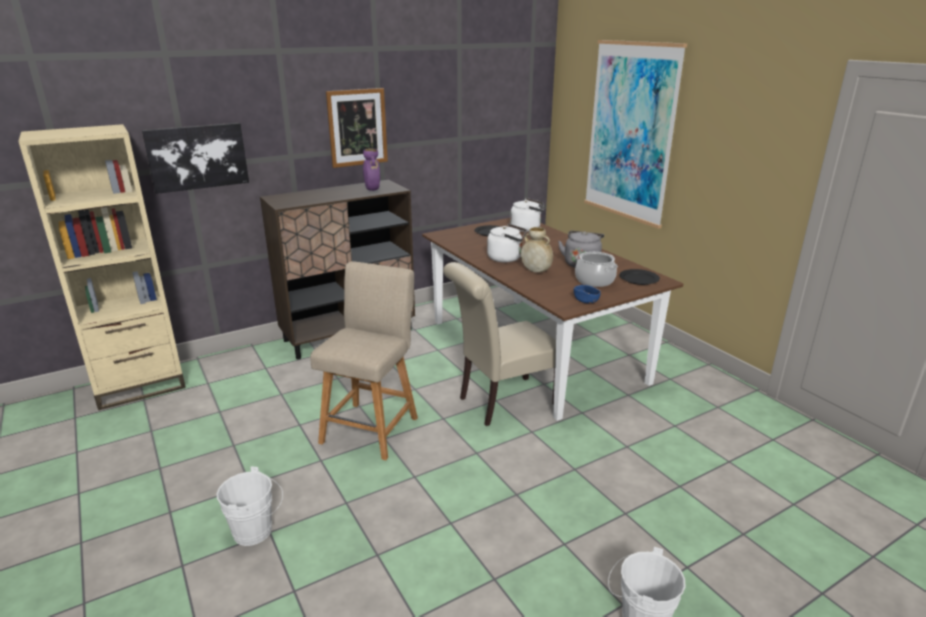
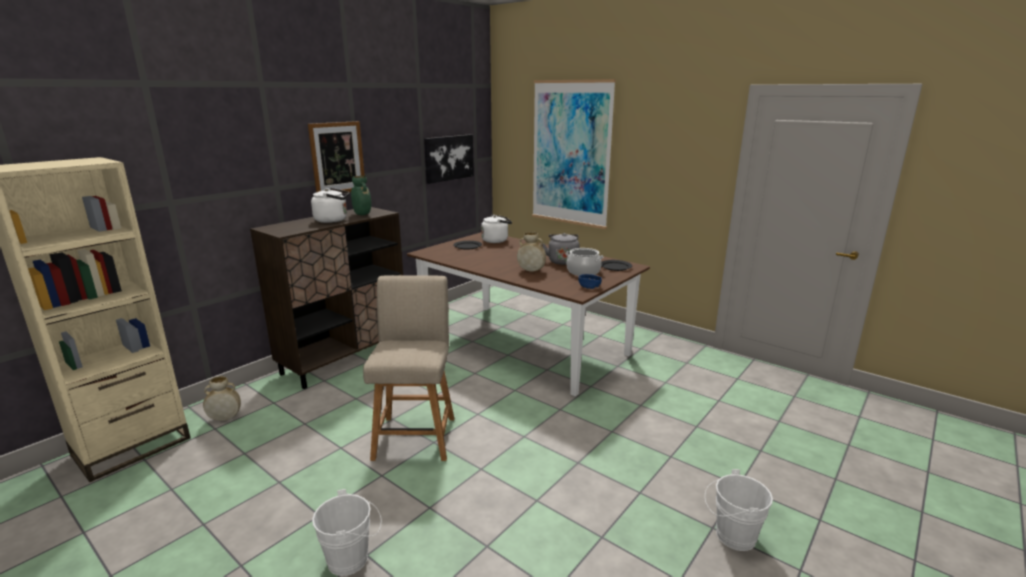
camera: 20 degrees left, 5 degrees down
(197, 157) = (183, 191): picture -> picture (448, 158)
(220, 375) = (225, 418): none -> beige vase
(372, 190) = (362, 215): purple vase -> green vase
(502, 402) = (521, 390): beige chair -> none
(507, 258) = (498, 264): white kettle -> white kettle (333, 220)

